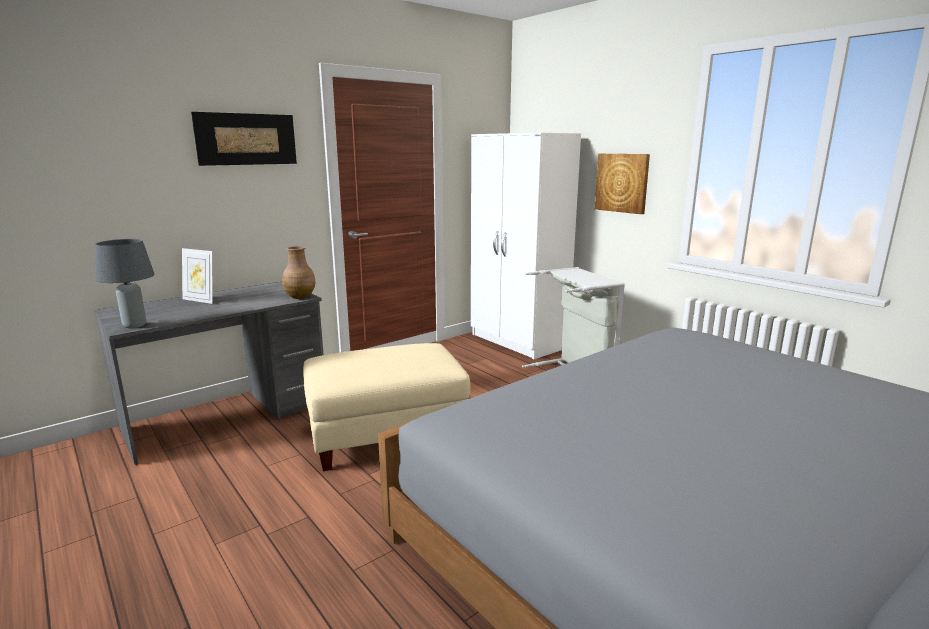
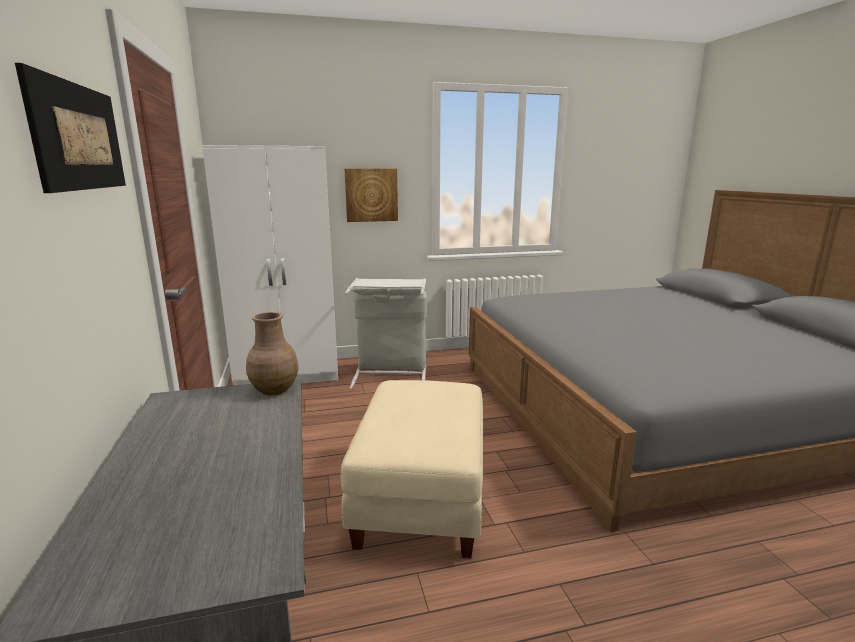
camera: 65 degrees left, 0 degrees up
(135, 326) = (263, 552): grey table lamp -> none
(200, 300) = (159, 472): picture frame -> none

